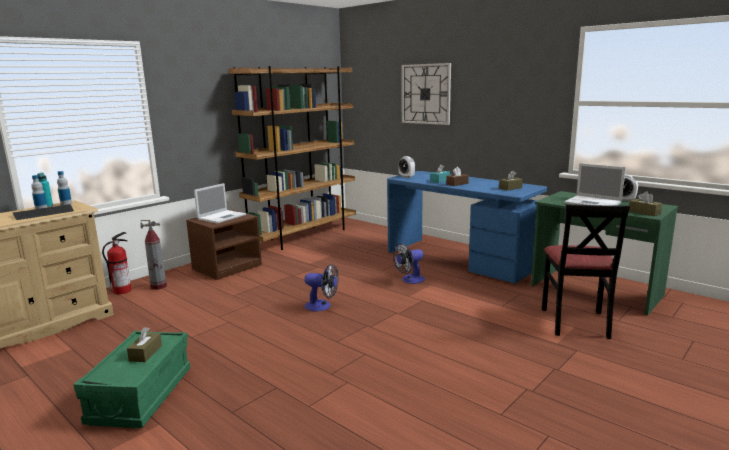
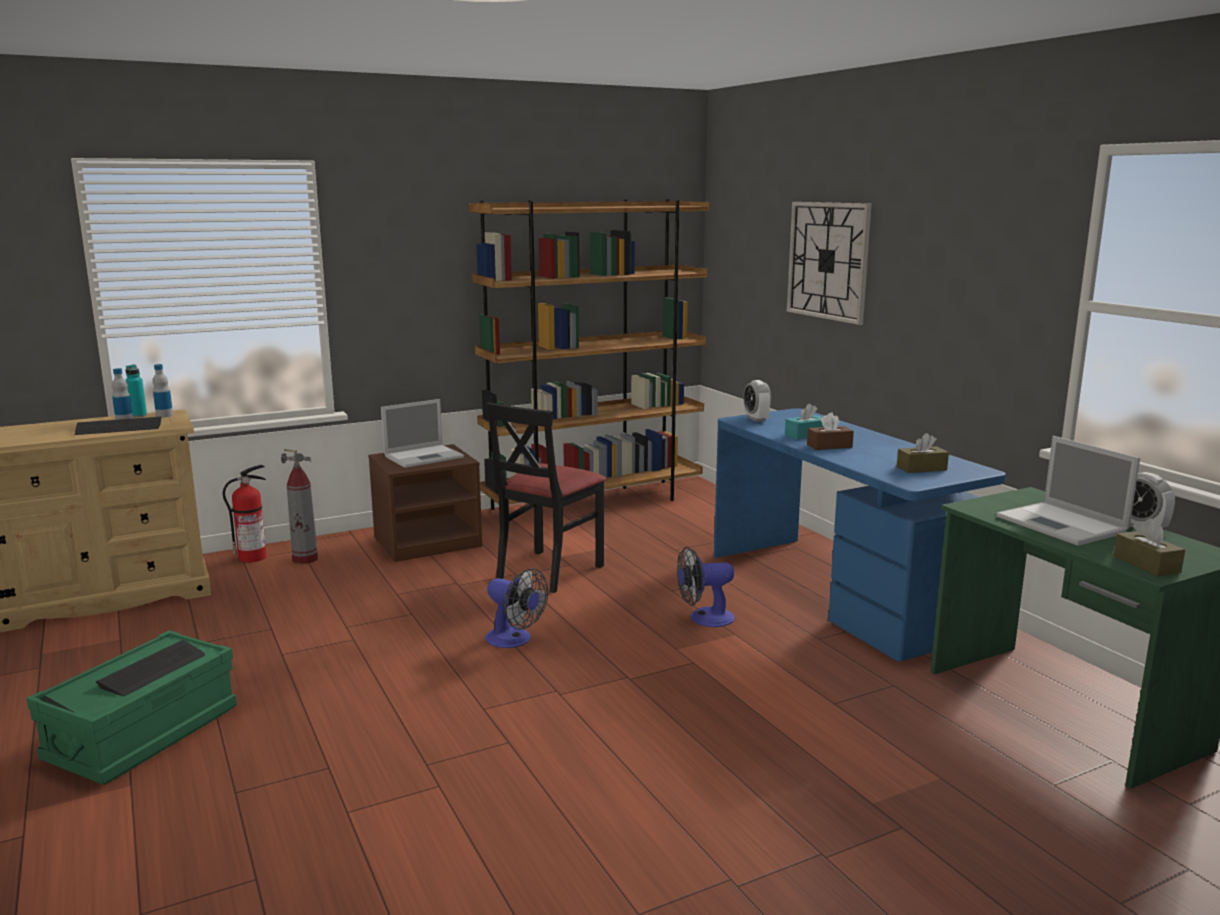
camera: 20 degrees right, 0 degrees up
(145, 353) = (153, 670): brown tissue box -> keyboard
(576, 322) = (953, 769): black chair -> black chair (548, 571)

